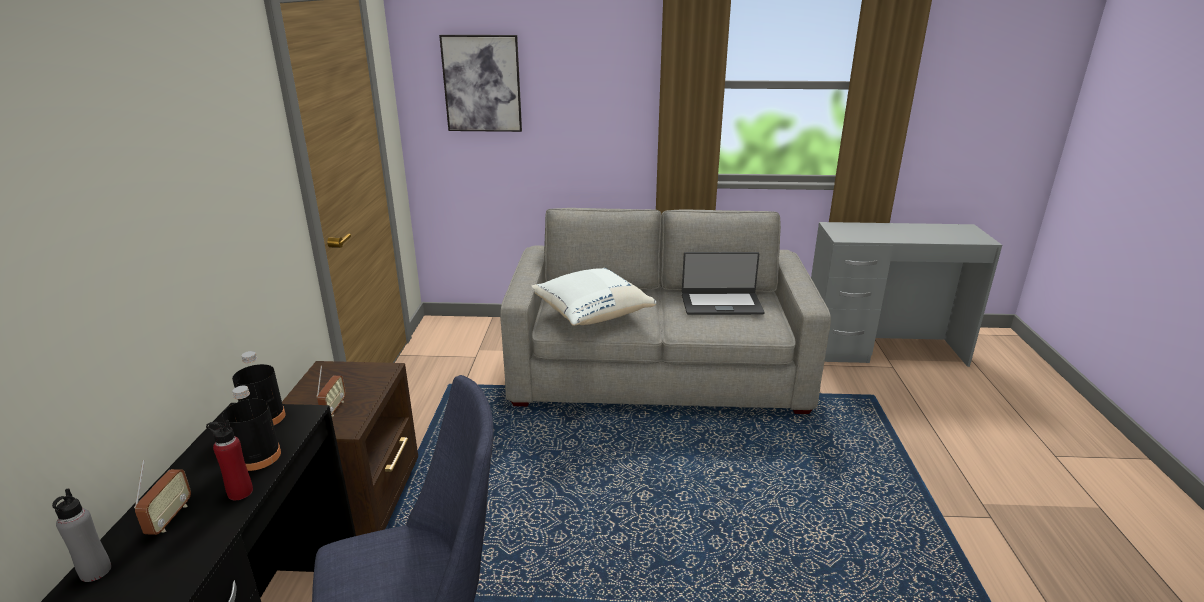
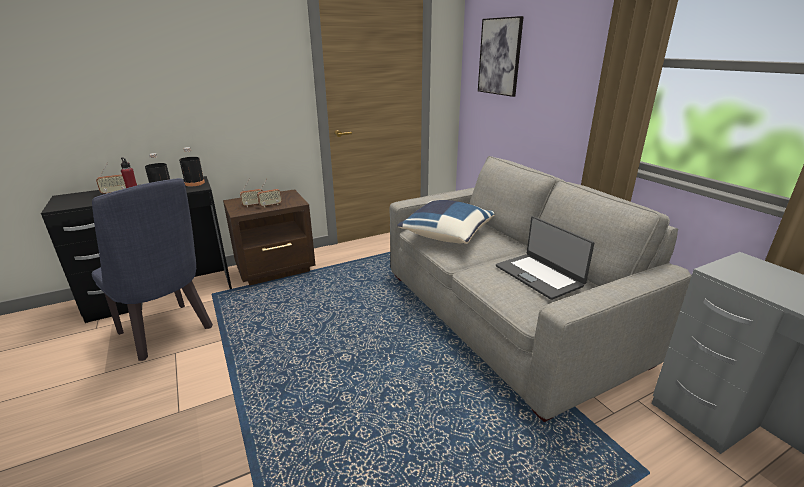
camera: 60 degrees right, 0 degrees up
(95, 571) = (82, 194): grey bottle -> none
(360, 394) = (270, 205): none -> radio
(590, 313) = (446, 235): white pillow -> blue pillow

